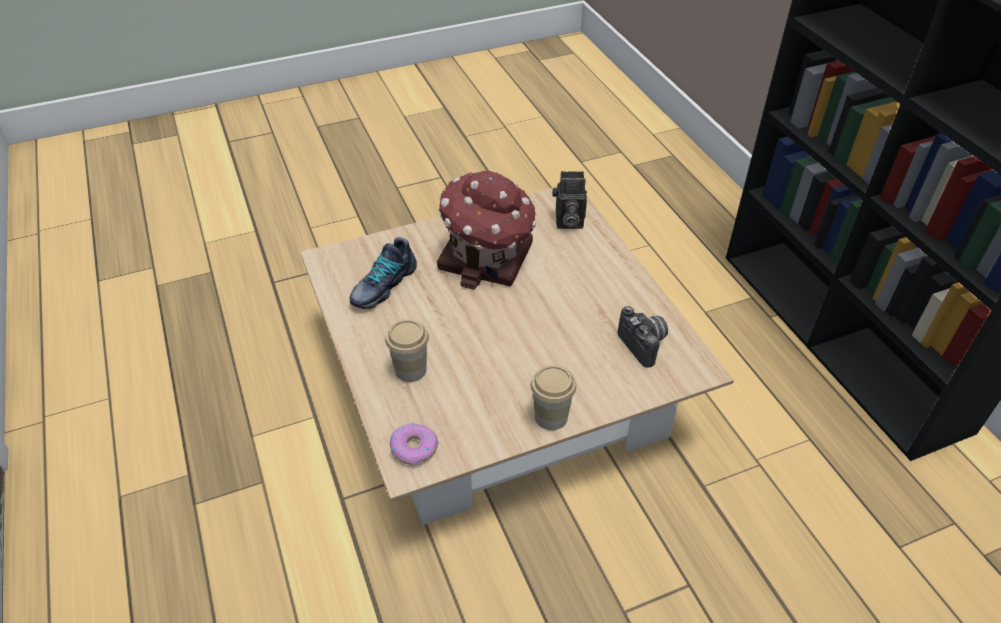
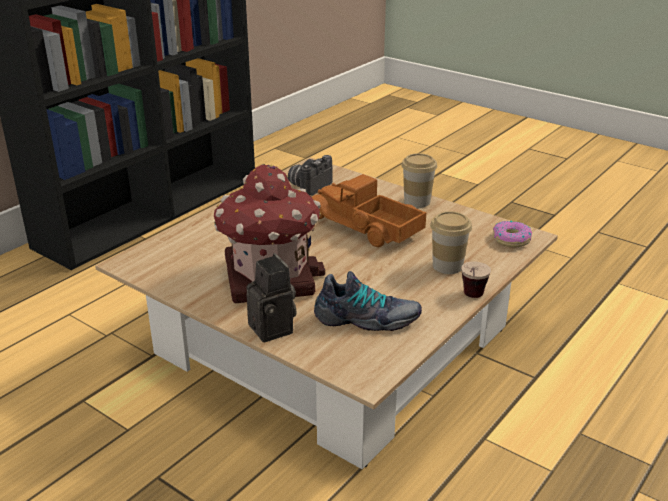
camera: 120 degrees left, 15 degrees down
(351, 356) = (471, 299): none -> cup
(528, 348) = (363, 226): none -> toy truck
(567, 222) = (175, 251): camera -> camera (274, 329)

